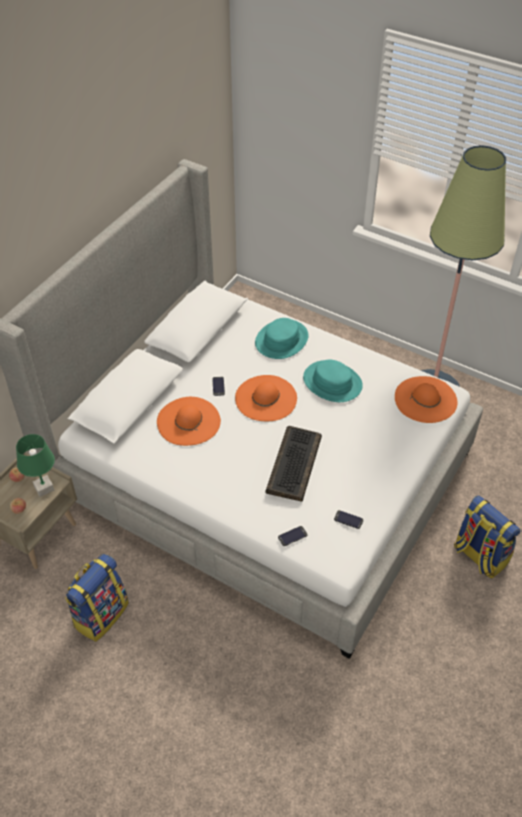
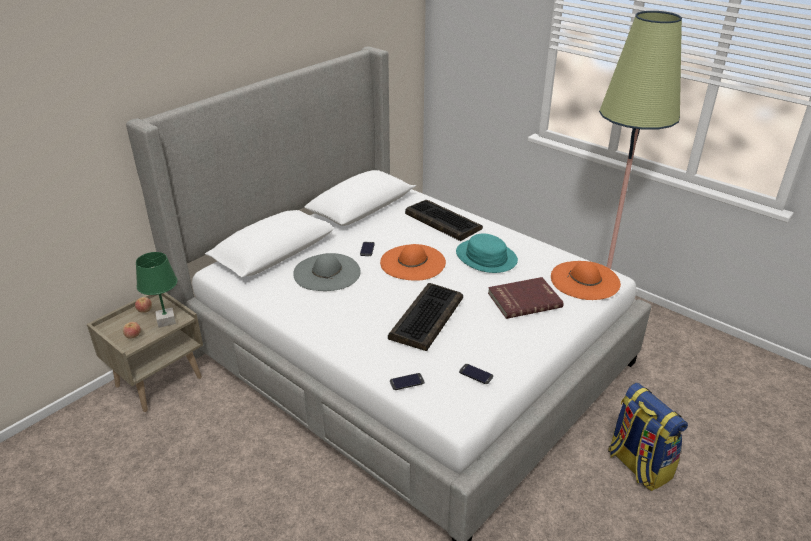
camera: 10 degrees right, 15 degrees down
(100, 614) = (193, 464): backpack -> none
(188, 421) = (327, 272): orange hat -> grey hat
(281, 340) = (442, 221): turquoise hat -> keyboard
(375, 430) = (524, 299): none -> red book

